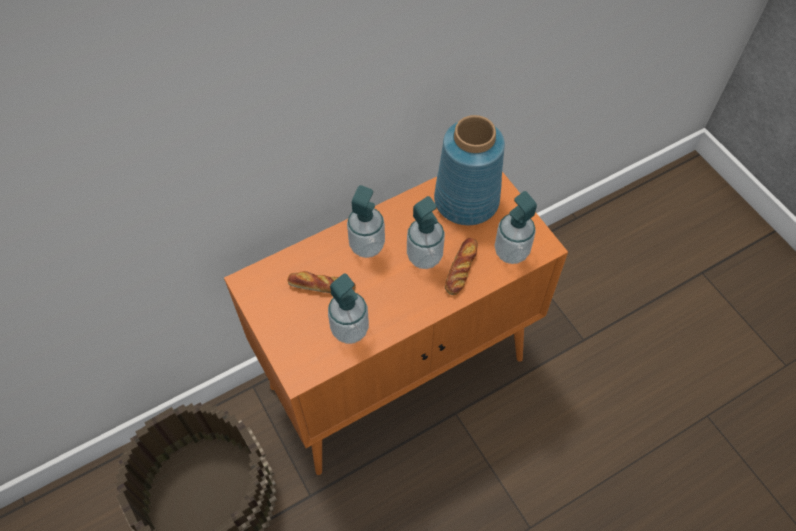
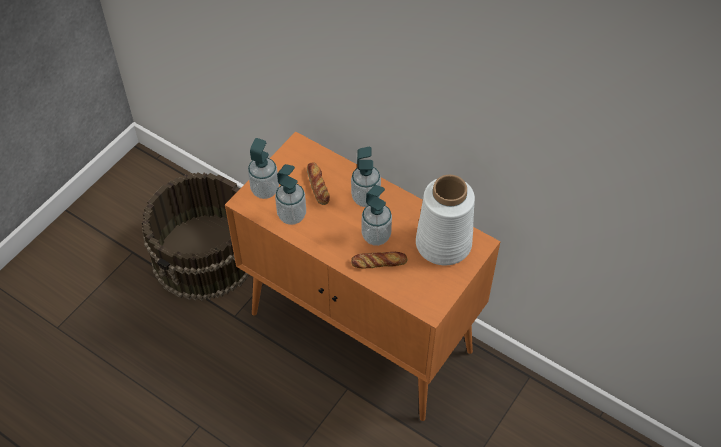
camera: 65 degrees right, 5 degrees down
(467, 201) = (442, 244): blue vase -> white vase
(511, 251) = (413, 289): soap dispenser -> soap dispenser (265, 190)

